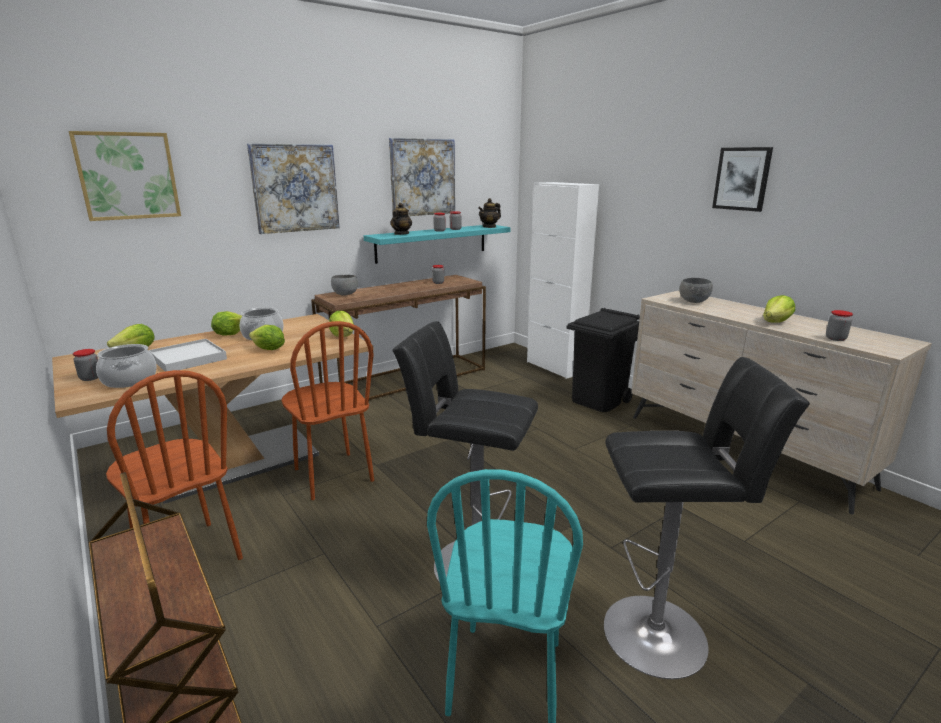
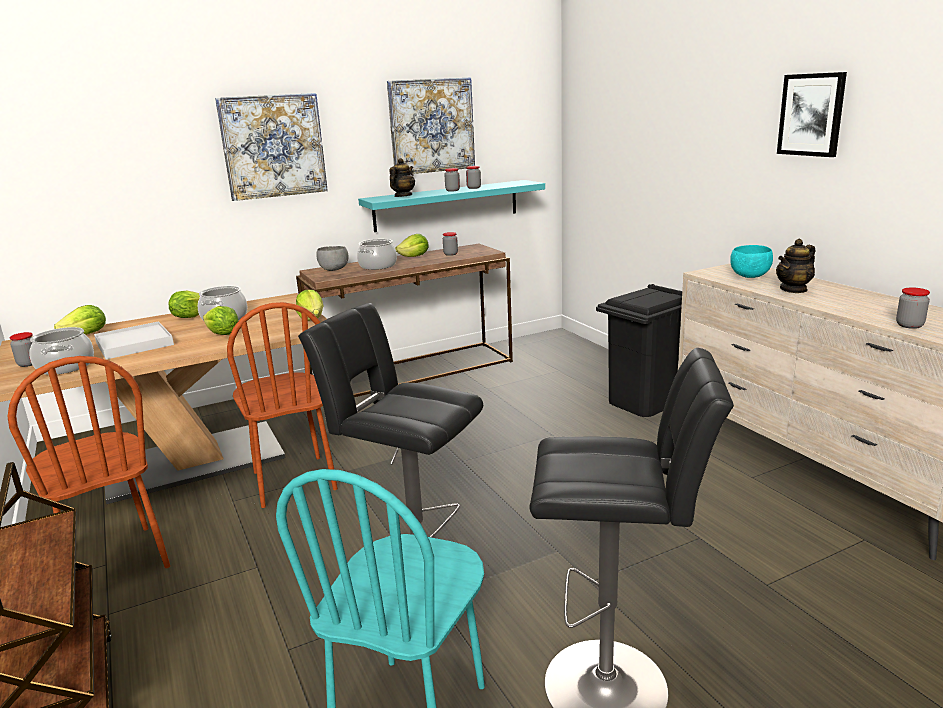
camera: 10 degrees right, 0 degrees up
(128, 176) = (83, 141): picture -> none
(382, 292) = (378, 266): none -> cooking pot
(489, 227) = (518, 183): teapot -> teapot (793, 289)
(555, 367) = (602, 359): white cabinet -> none
(694, 302) = (750, 276): grey bowl -> turquoise bowl
(776, 322) = (842, 303): lettuce -> lettuce (414, 257)

